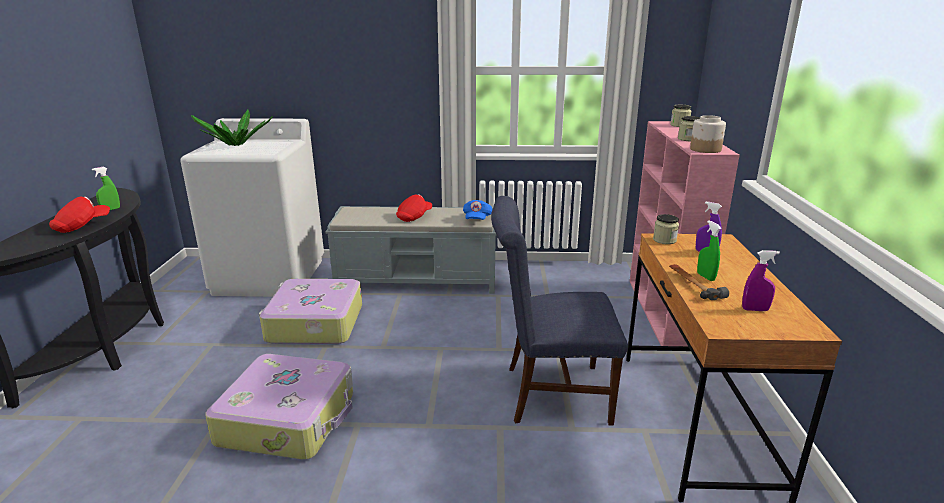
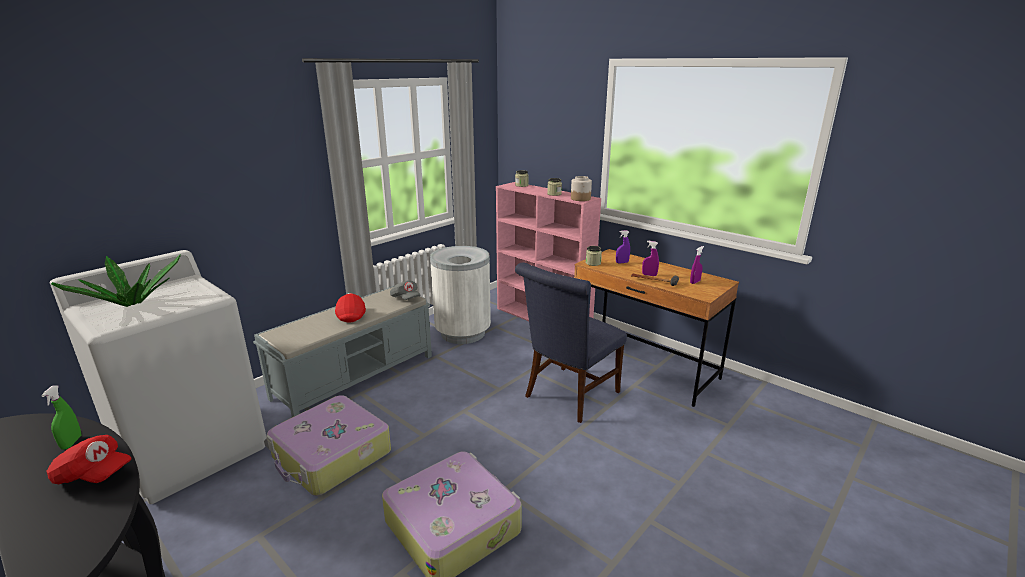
camera: 50 degrees left, 0 degrees up
(82, 226) = (93, 475): red cap -> red cap turned 120 degrees clockwise
(477, 219) = (405, 298): blue cap -> grey cap
(554, 288) = (462, 333): none -> white trash can
(705, 277) = (649, 275): green spray bottle -> purple spray bottle

